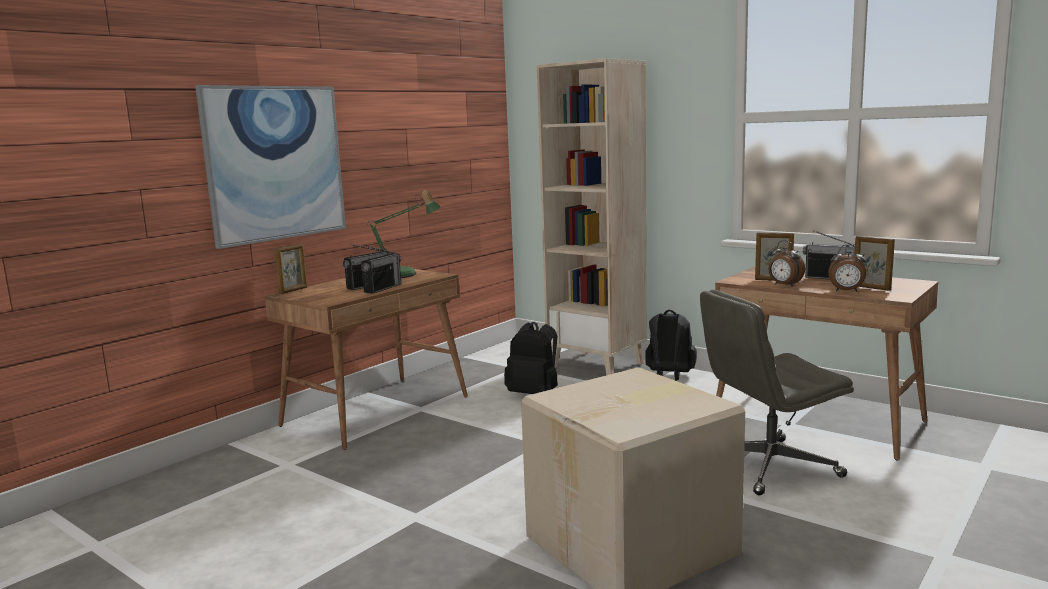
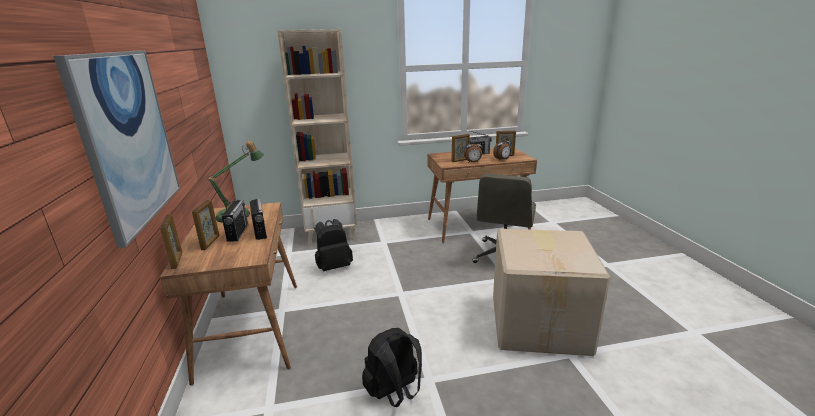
camera: 50 degrees left, 10 degrees up
(337, 286) = (211, 243): none -> picture frame
(669, 377) = (381, 227): black backpack -> black backpack (395, 394)

